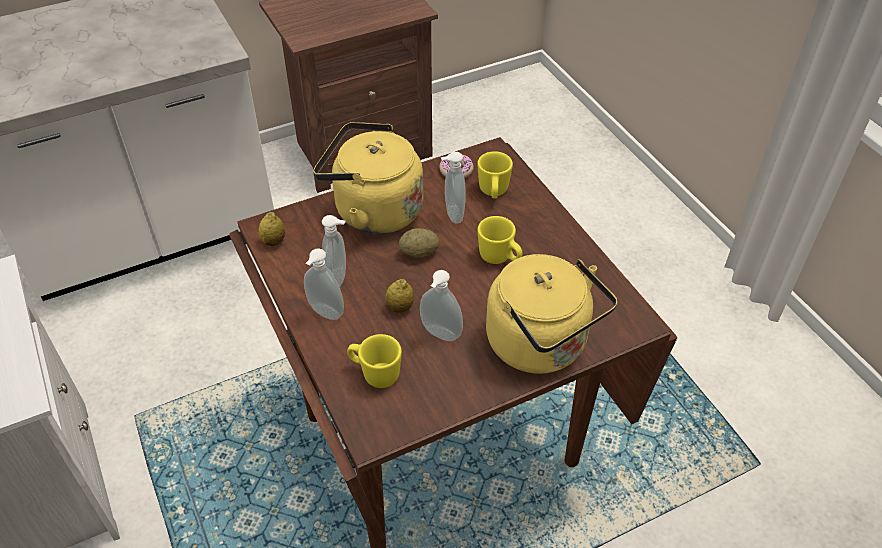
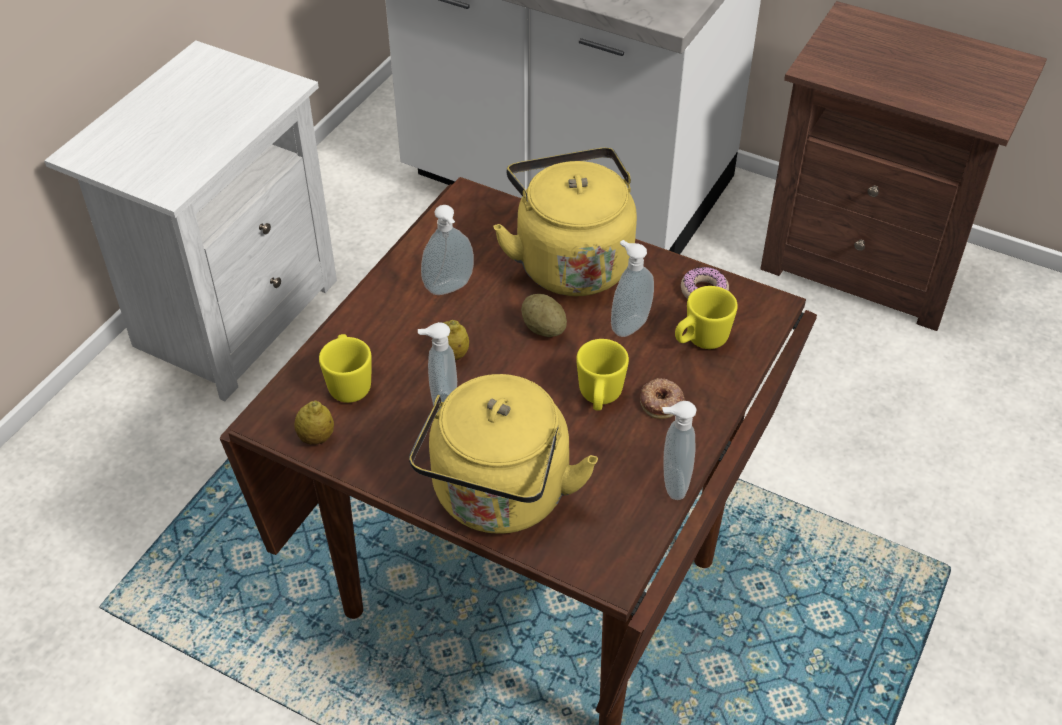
camera: 55 degrees right, 0 degrees up
(273, 241) = (456, 216): lemon -> lemon (316, 438)
(324, 313) = (395, 304): soap dispenser -> soap dispenser (671, 483)
(526, 233) = (661, 401): none -> donut

